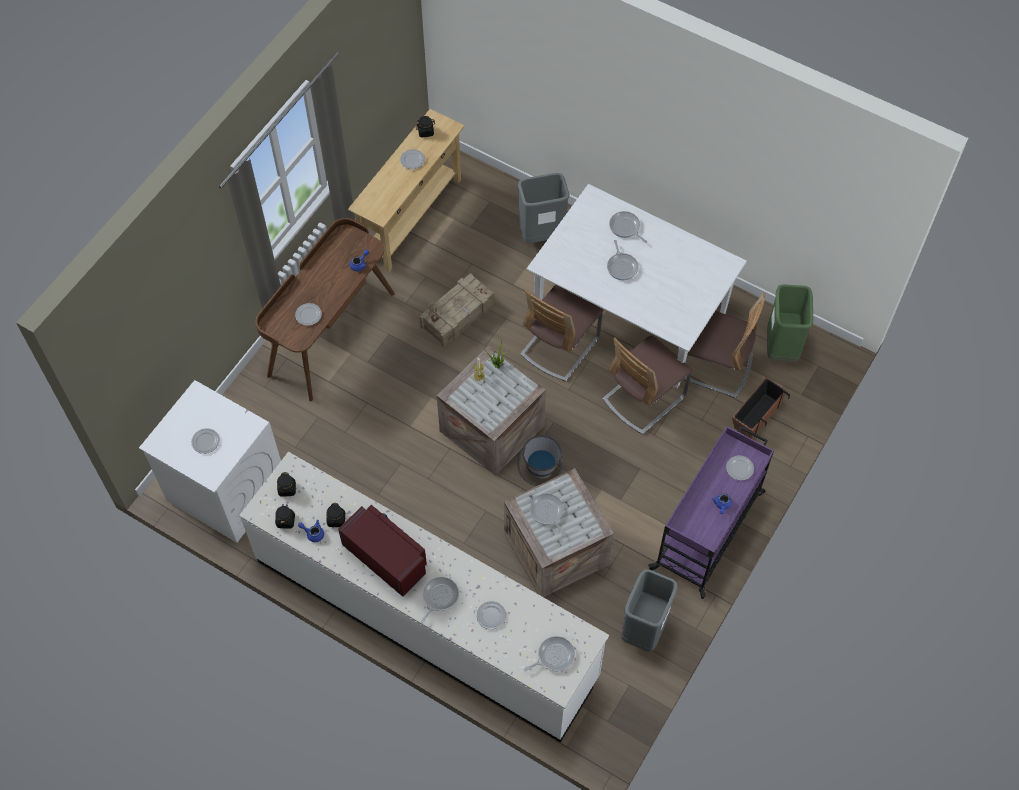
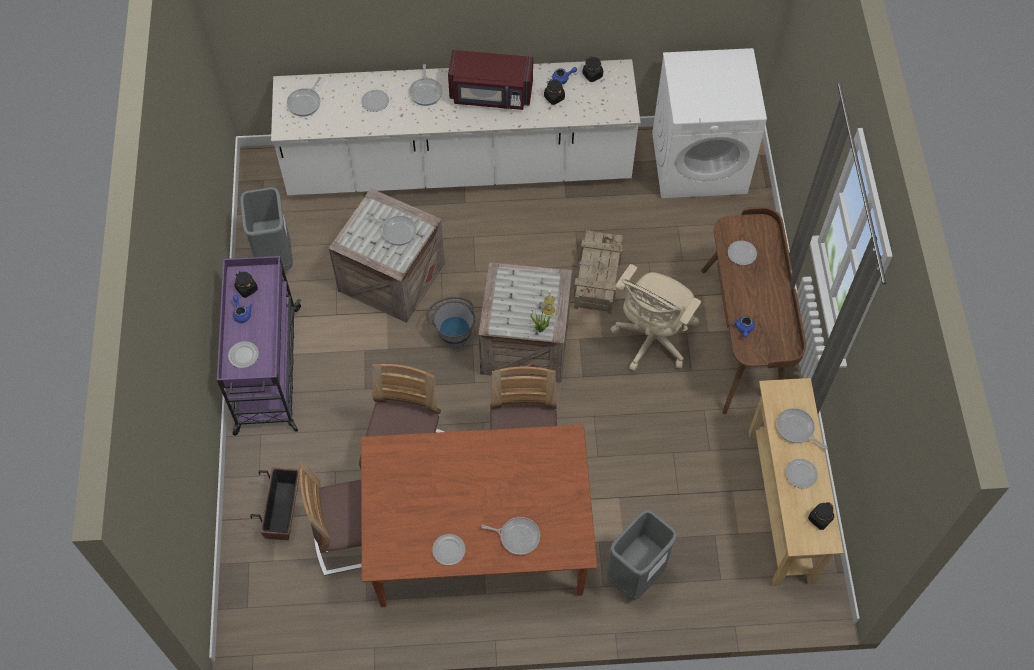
camera: 145 degrees right, 0 degrees up
(206, 441) = (707, 81): plate -> plate (449, 550)
(287, 489) = (613, 96): black jar -> black jar (246, 289)
(397, 372) = (651, 340): none -> beige office chair
(458, 315) = (644, 430): crate -> crate (597, 278)
(622, 266) = (489, 487): frying pan -> frying pan (796, 429)
(629, 314) = (479, 540): white dining table -> brown dining table
(781, 348) = (297, 603): green trash can -> none

